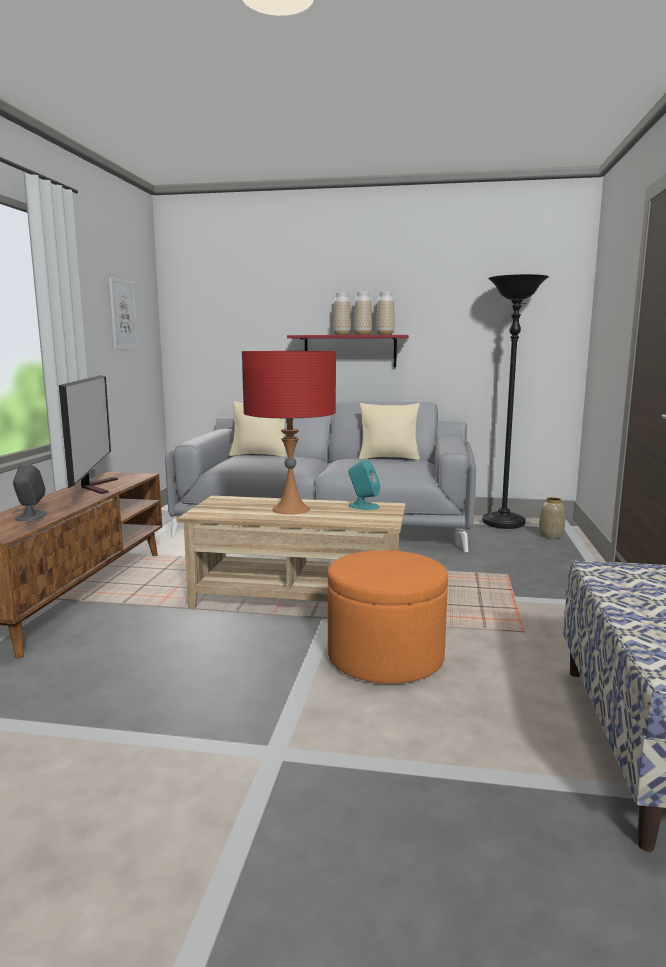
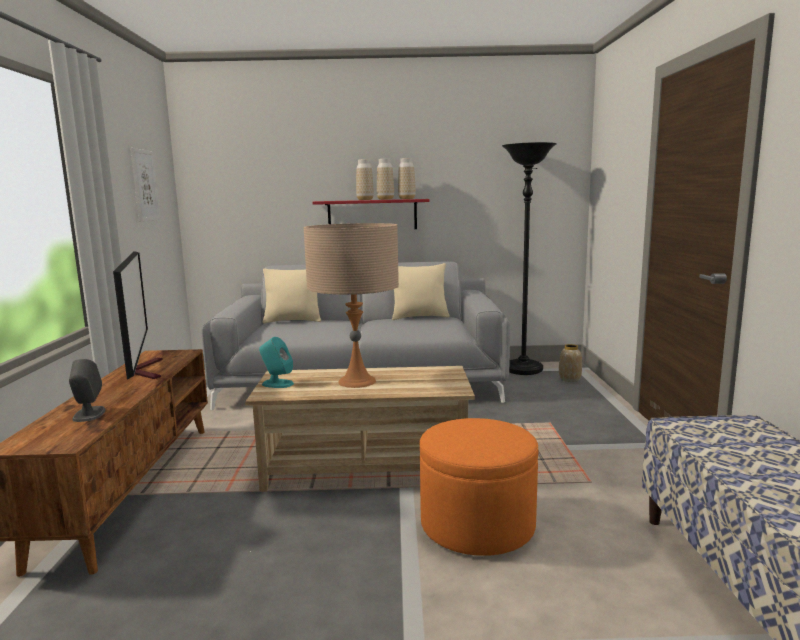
camera: 10 degrees left, 0 degrees up
(291, 509) = (357, 381): red table lamp -> beige table lamp
(363, 506) = (425, 372): turquoise speaker -> turquoise speaker (277, 384)

